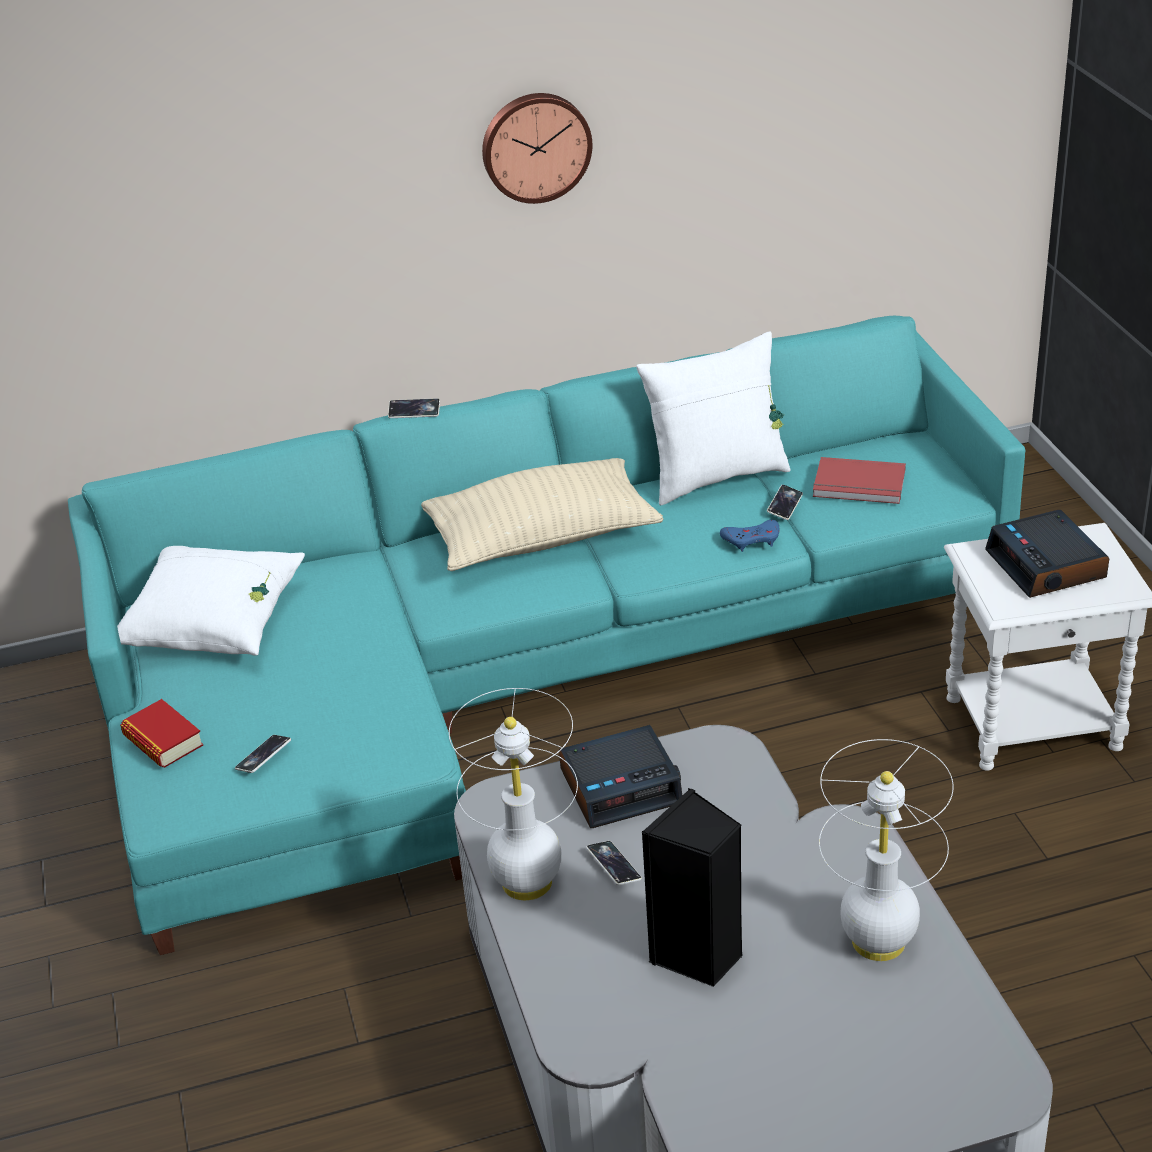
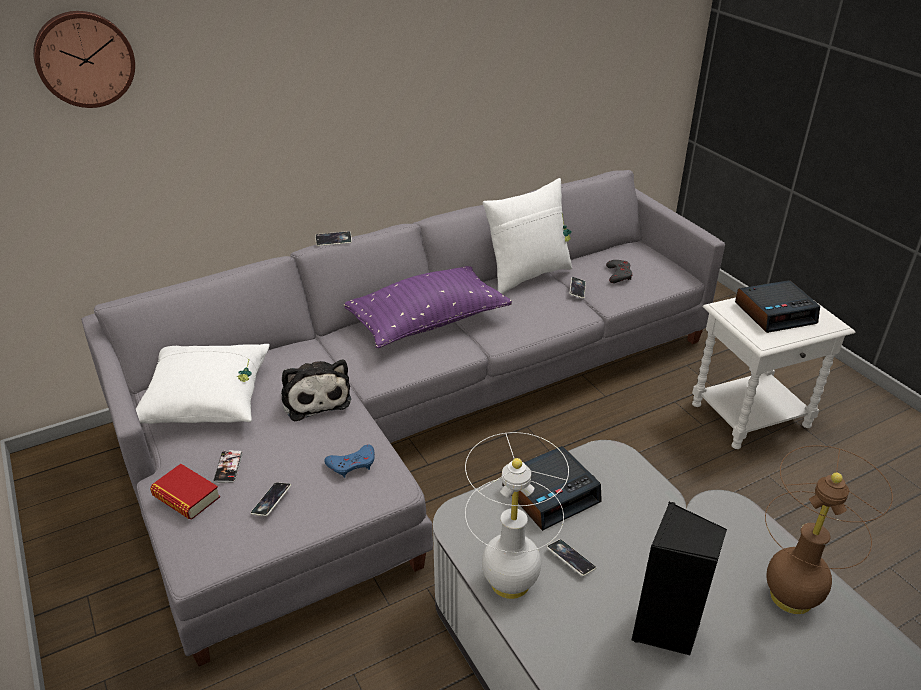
camera: 15 degrees left, 0 degrees up
(221, 710) = (228, 467): none -> phone
(353, 632) = (315, 397): none -> plush toy
(515, 667) = (410, 410): turquoise sofa -> grey sofa
(535, 146) = (408, 52): wall clock -> wall clock (84, 59)
(542, 538) = (428, 322): beige pillow -> purple pillow
(752, 539) = (566, 312): blue game controller -> blue game controller (352, 464)
(859, 485) = (618, 274): red book -> grey game controller
(877, 941) = (790, 596): white table lamp -> brown table lamp
(1047, 566) = (775, 313): alarm clock -> alarm clock turned 75 degrees counterclockwise

